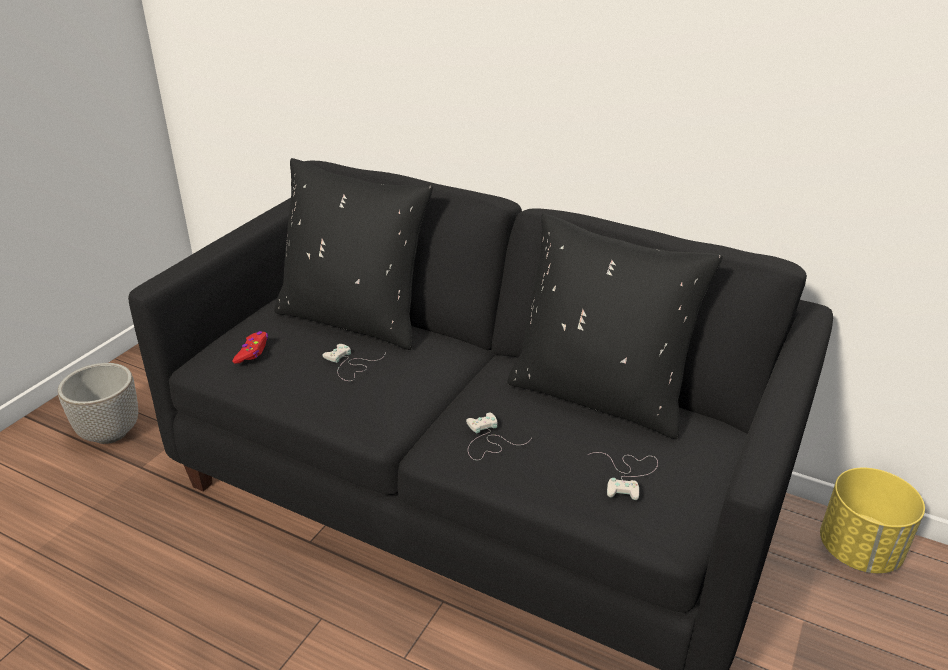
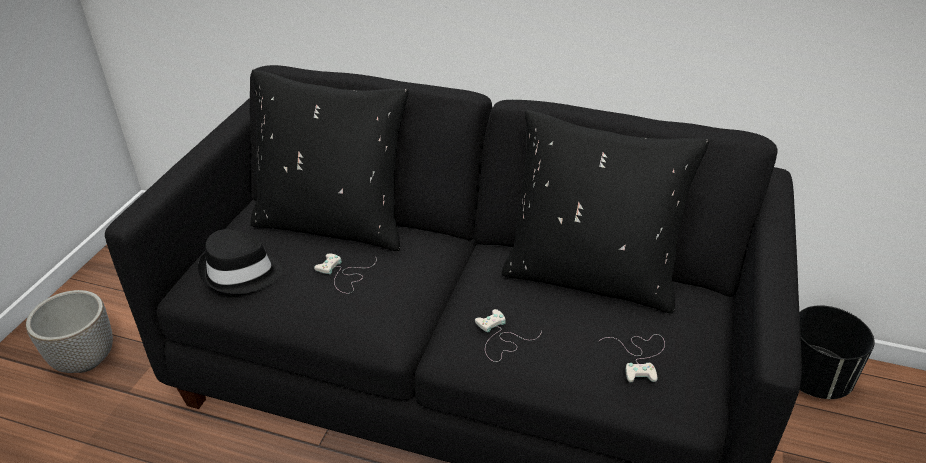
camera: 10 degrees left, 5 degrees up
(252, 352) = (240, 272): red game controller -> black hat
(859, 550) = (814, 378): yellow planter -> black planter

